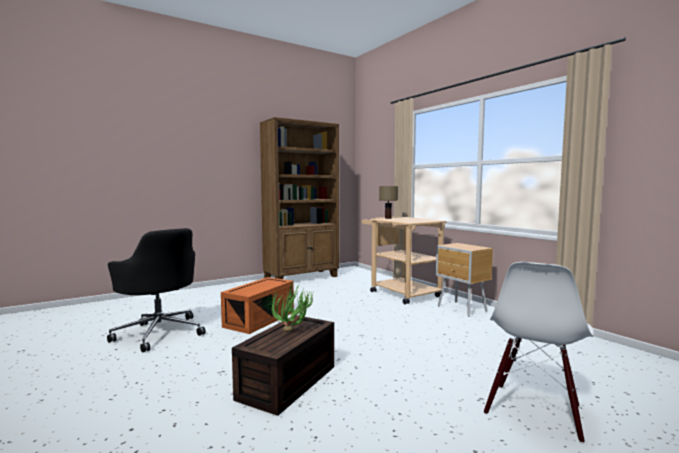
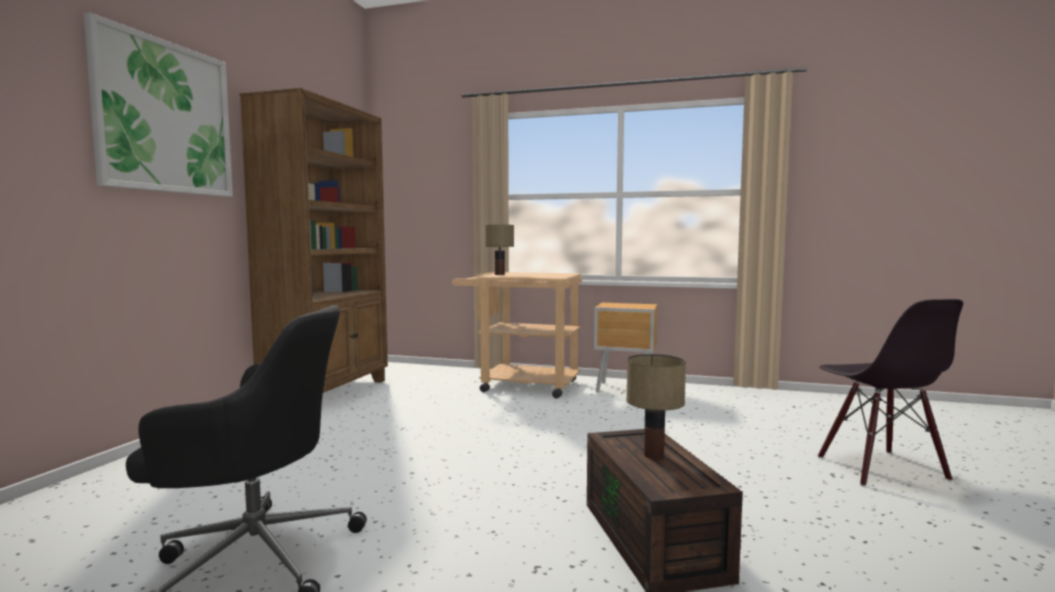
camera: 40 degrees left, 0 degrees up
(219, 139) = (165, 117): none -> picture
(259, 319) = (405, 471): orange storage box -> none
(293, 333) = (655, 455): potted plant -> table lamp
(534, 411) = (880, 468): white chair -> black chair

